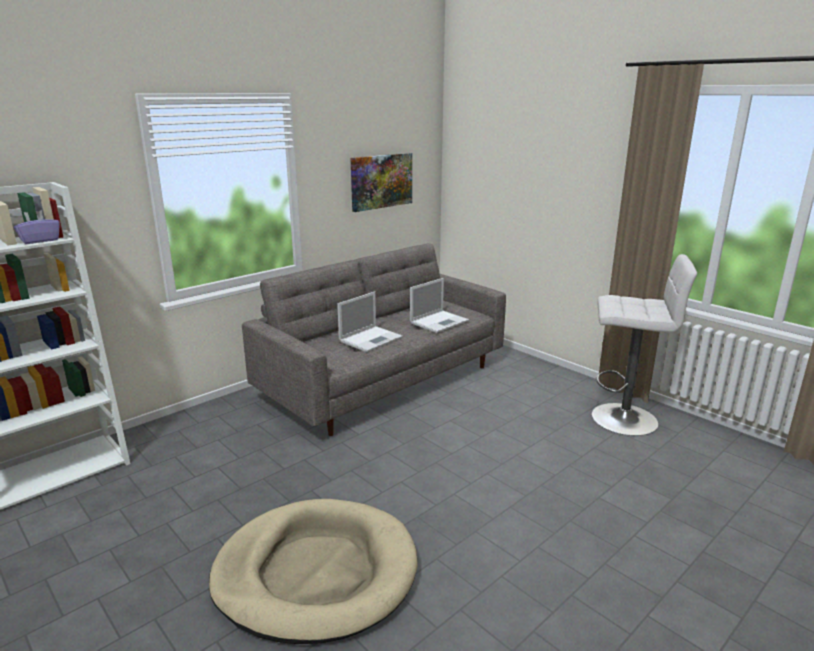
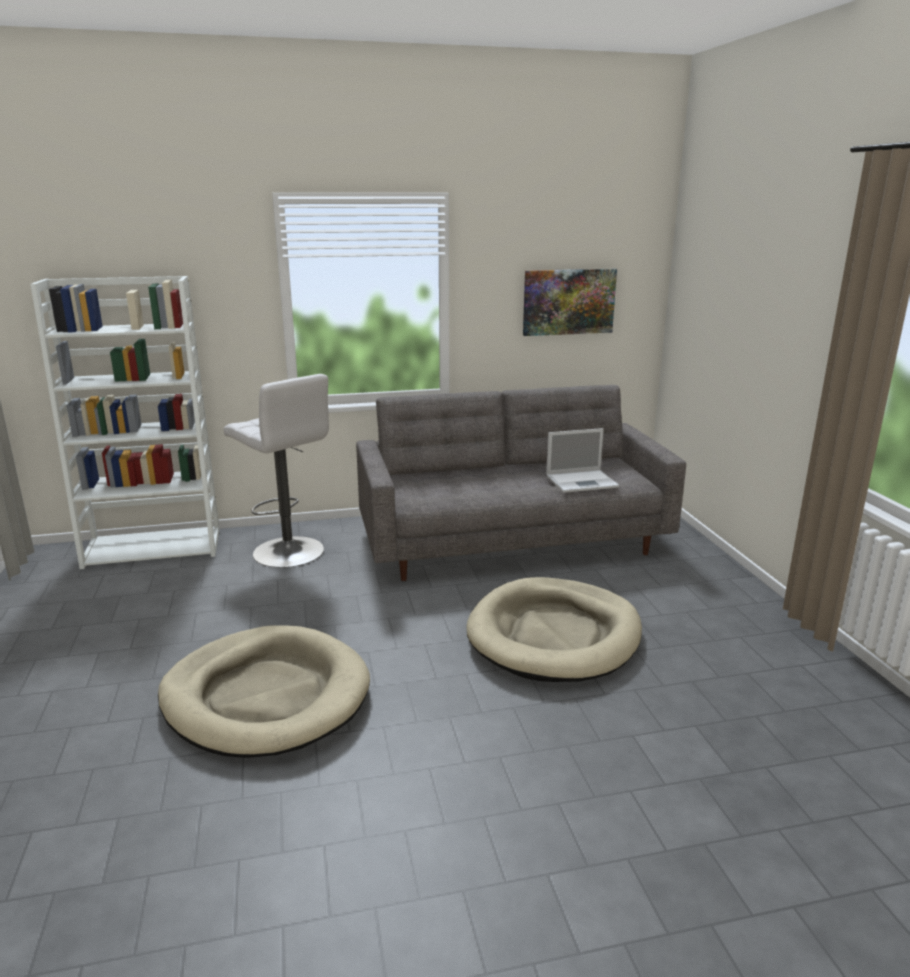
camera: 30 degrees right, 0 degrees up
(40, 240) = (158, 328): purple tissue box -> none
(371, 339) = (482, 484): laptop -> none
(483, 444) = (554, 635): none -> beige dog bed
(625, 419) = (776, 663): white stool -> white stool (288, 552)

